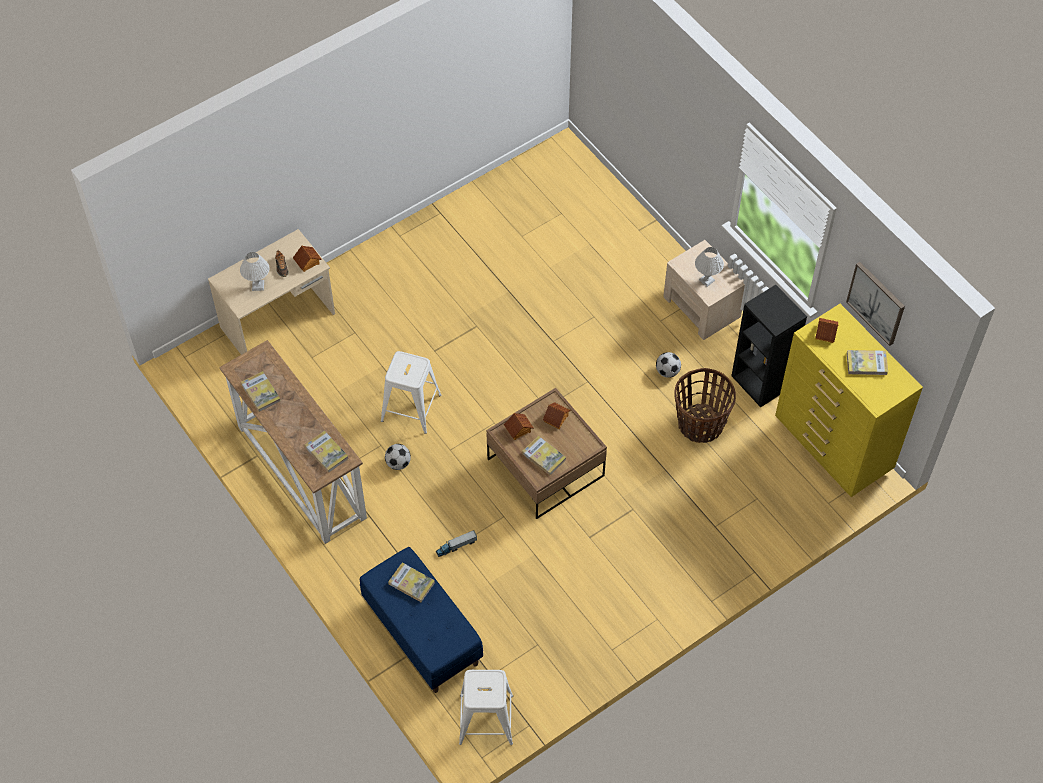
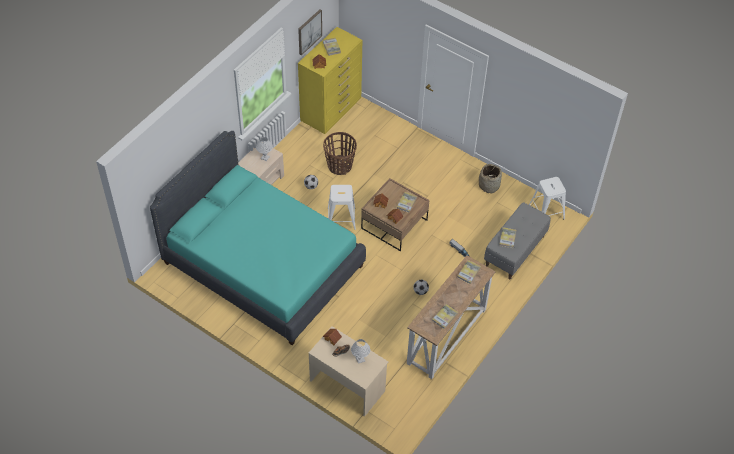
camera: 110 degrees left, 5 degrees down
(411, 408) = (382, 296): white stool -> white stool (341, 218)
(421, 633) = (515, 251): blue bench -> grey bench
(533, 271) = (263, 264): none -> turquoise bed
(580, 645) = (489, 185): none -> basket
(761, 382) = (302, 146): black bookcase -> none

